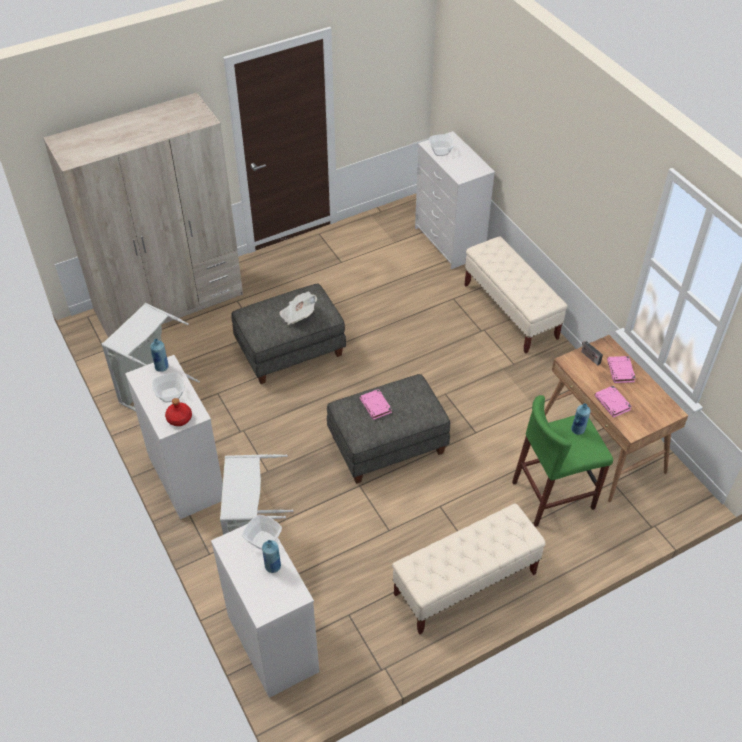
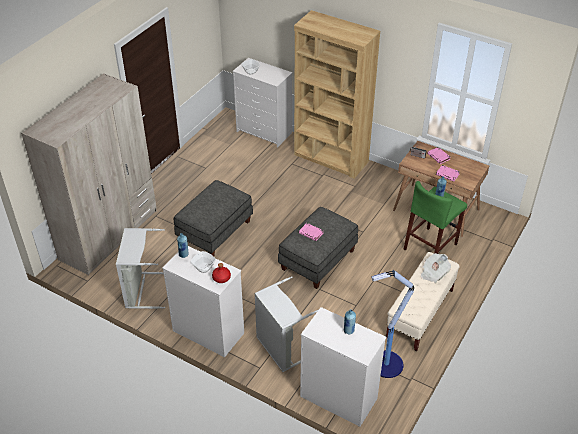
camera: 30 degrees left, 5 degrees down
(262, 540) = (331, 320): bowl -> none
(298, 315) = (221, 201): newspaper -> newspaper (433, 273)
(365, 631) = (385, 365): none -> floor lamp
(510, 312) = (331, 158): beige bench -> brown bookcase

